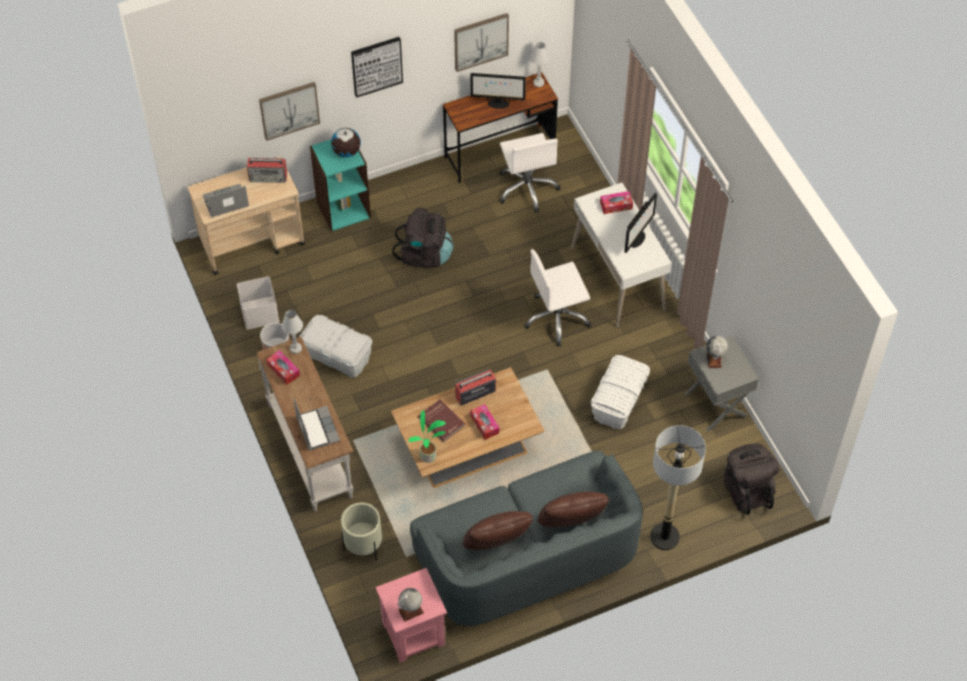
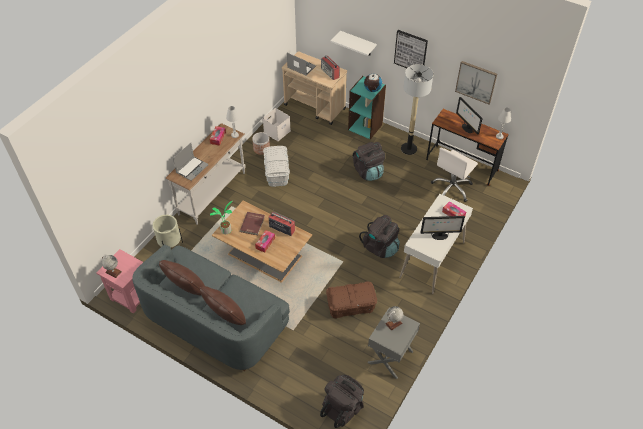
camera: 55 degrees right, 5 degrees down
(289, 110) = (357, 44): picture -> white shelf
(557, 318) = (380, 247): white office chair -> black backpack
(619, 401) = (350, 306): white storage box -> brown storage box
(664, 537) = (276, 381): floor lamp -> floor lamp (408, 149)

